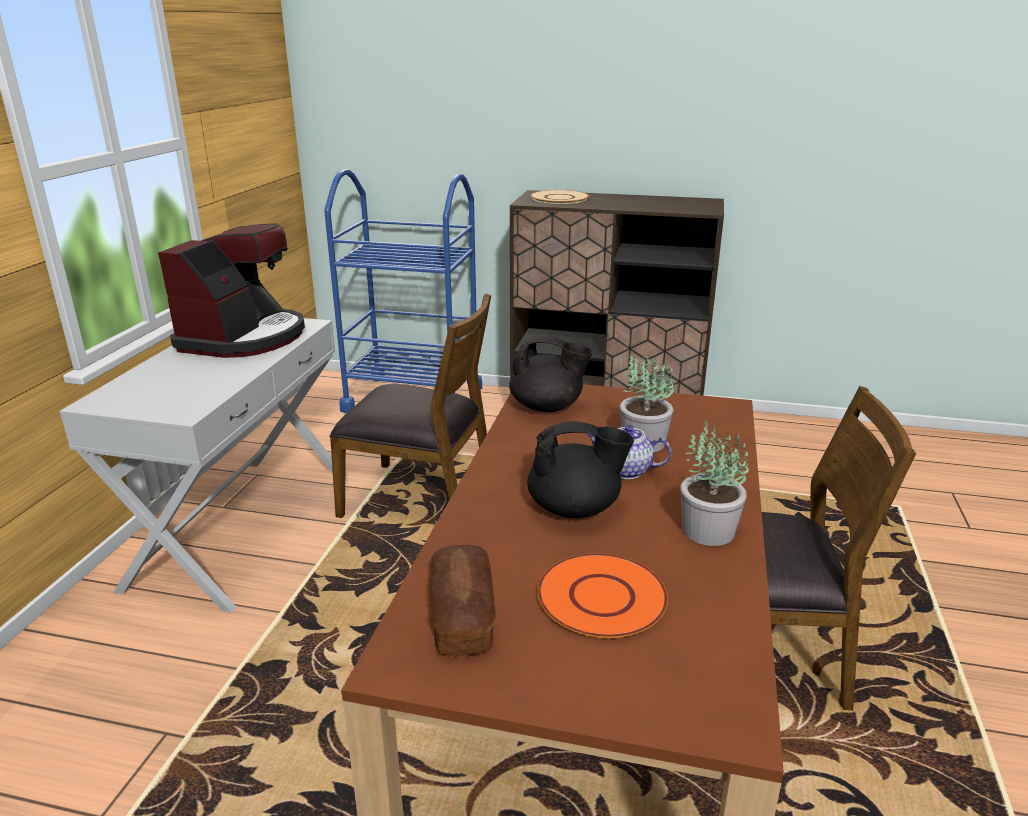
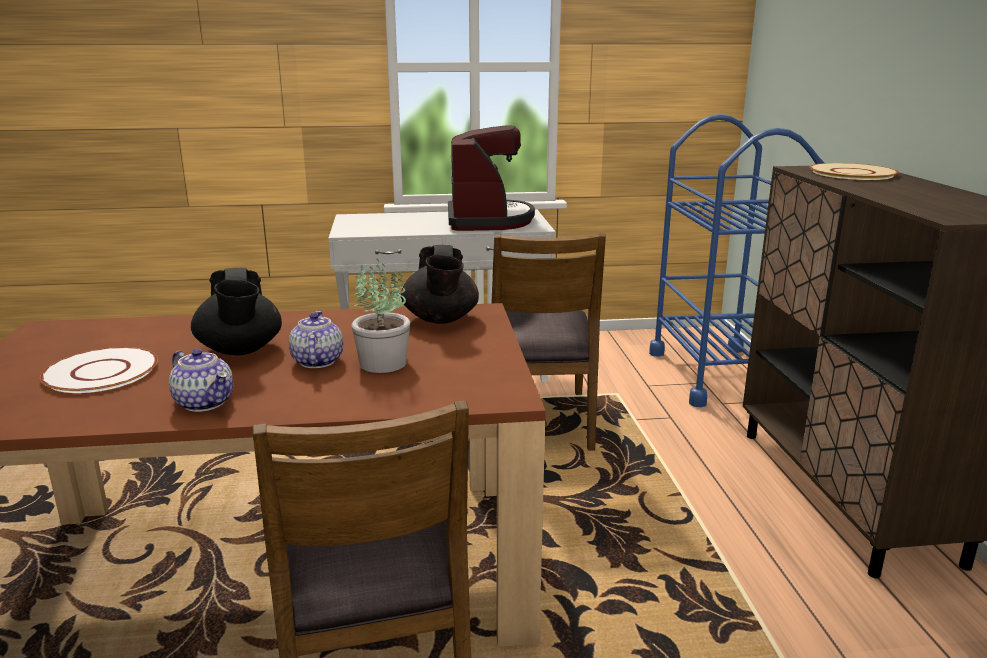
camera: 70 degrees right, 5 degrees down
(244, 338) = (488, 220): coffee machine -> coffee machine turned 90 degrees counterclockwise
(462, 617) = (88, 336): bread -> none
(601, 598) = (100, 372): orange plate -> white plate
(706, 530) = (204, 402): potted plant -> teapot

